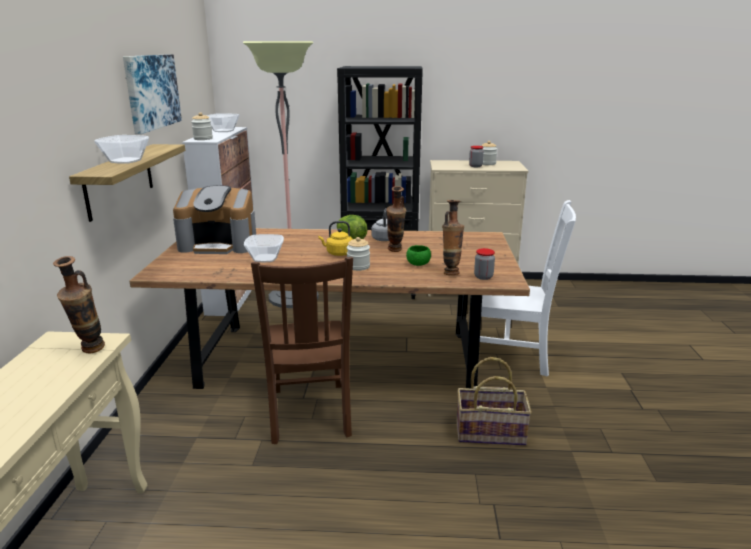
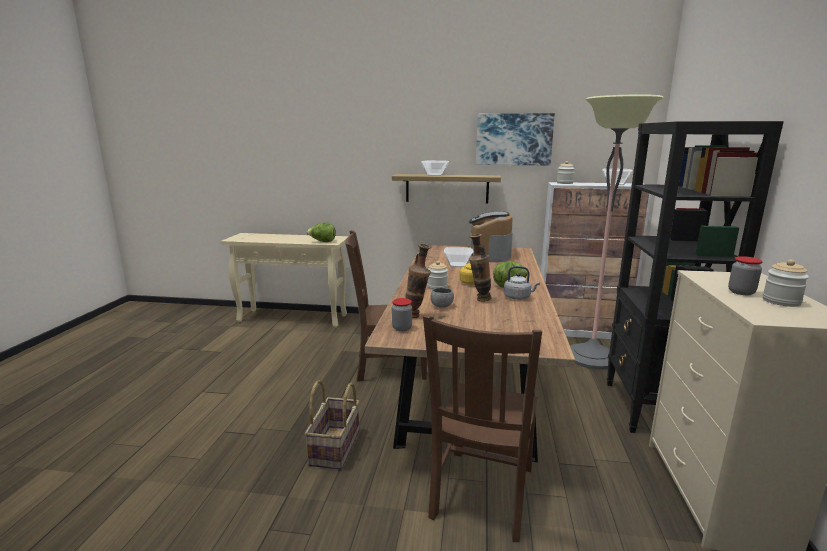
camera: 95 degrees right, 5 degrees down
(89, 352) = (322, 242): vase -> lettuce
(418, 264) = (442, 306): green bowl -> grey bowl
(511, 356) = (481, 495): white chair -> brown chair

